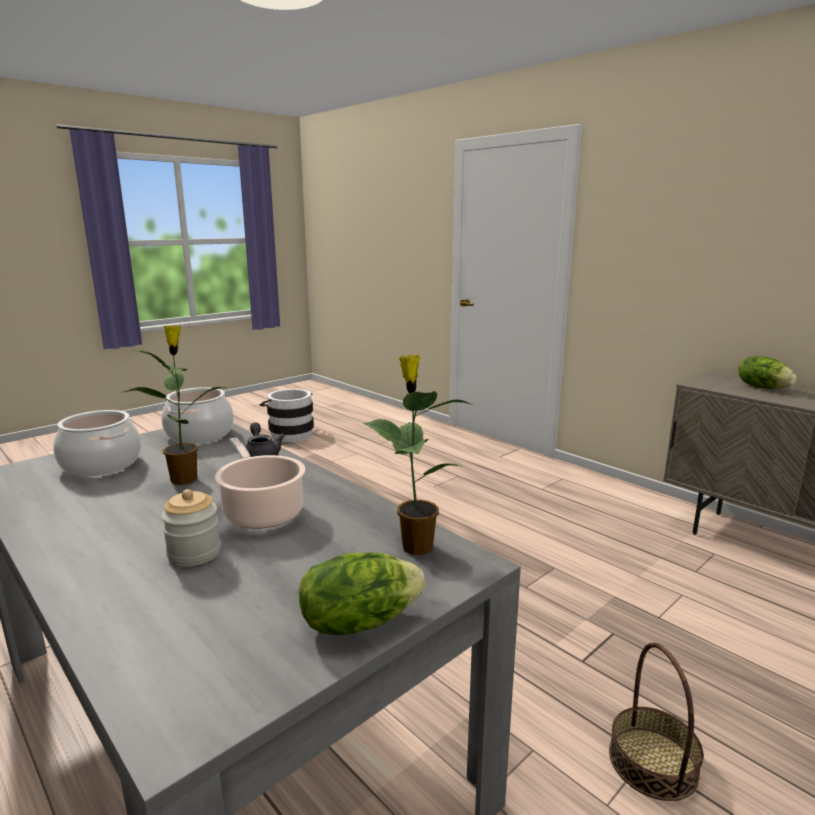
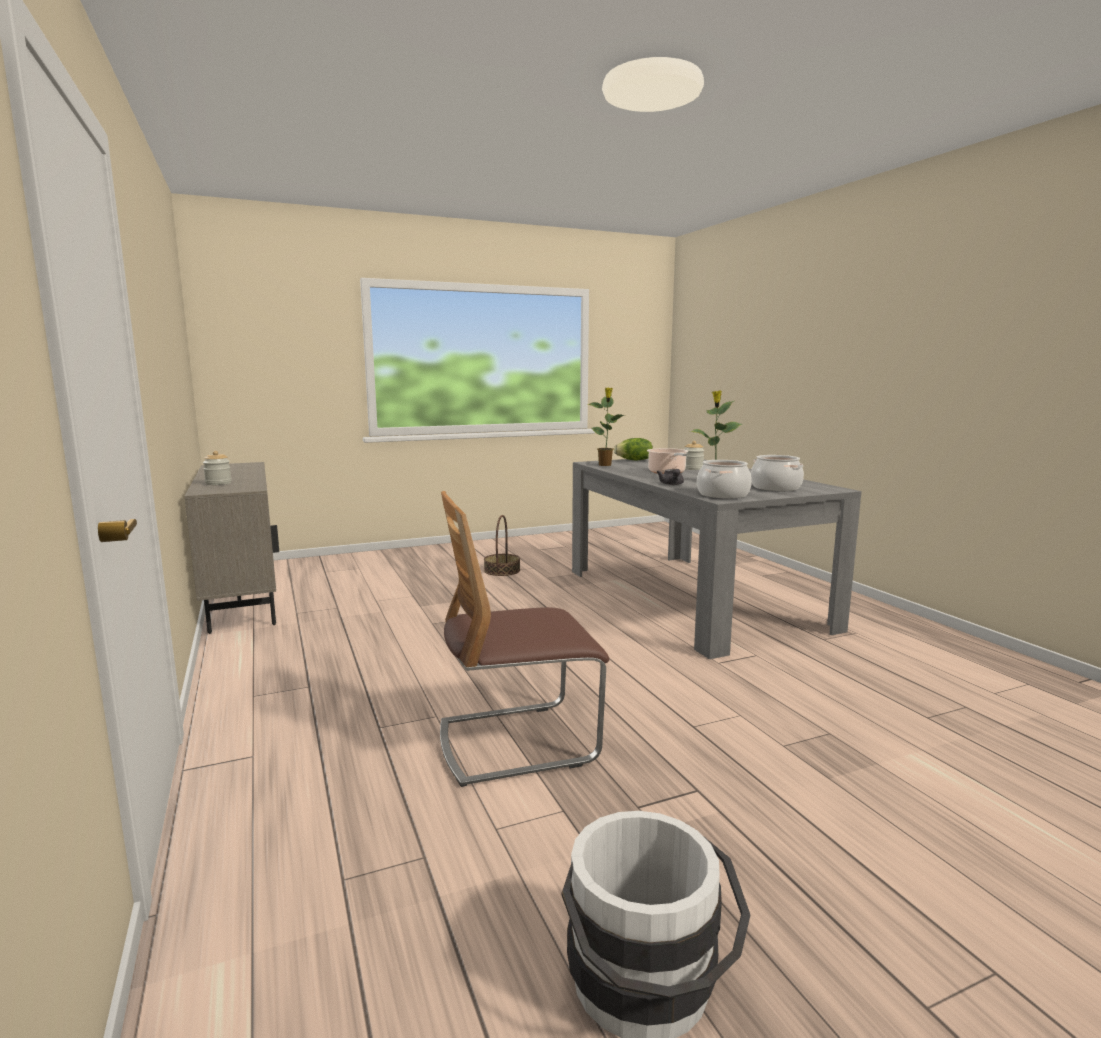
camera: 160 degrees left, 5 degrees down
(372, 481) = (517, 742): none -> chair
(762, 387) = (218, 483): lettuce -> jar

